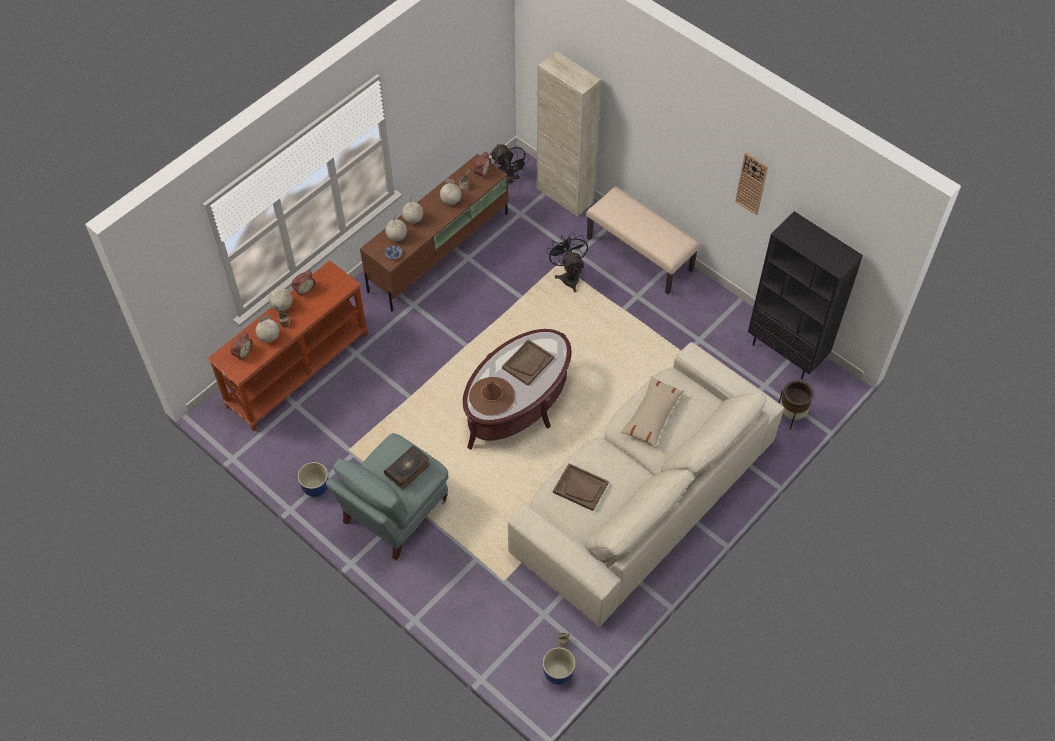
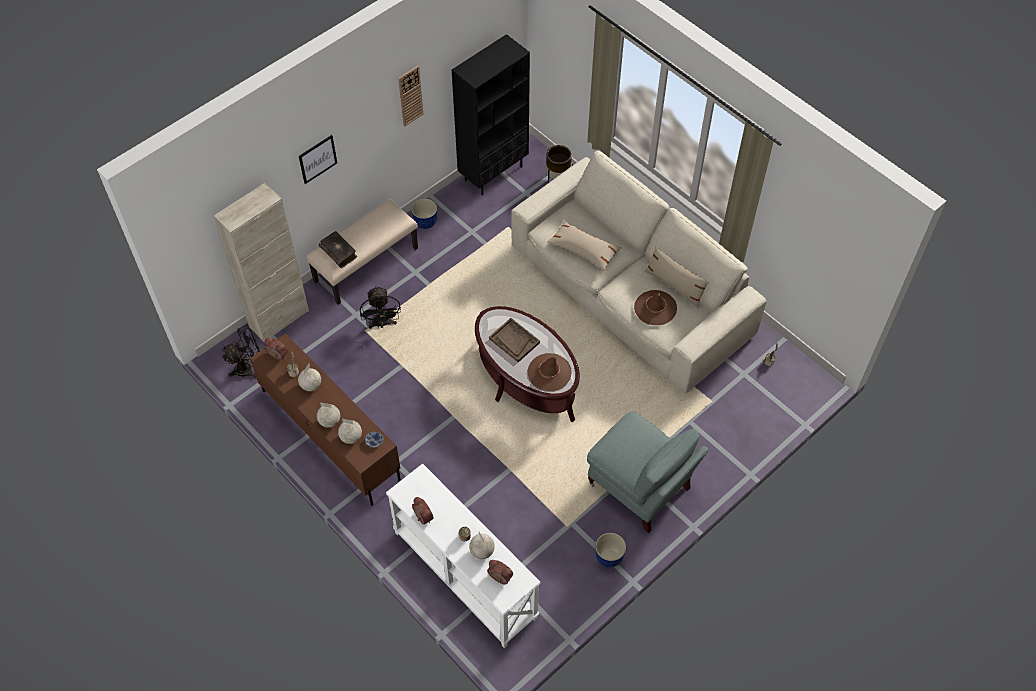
camera: 85 degrees left, 0 degrees up
(282, 306) = (442, 538): globe -> none
(297, 369) = (463, 575): brown console table -> white console table
(408, 470) = (635, 439): book -> book (339, 252)
(558, 673) = (797, 368): planter -> planter (425, 223)
(568, 276) = (382, 324): black fan -> black fan turned 90 degrees counterclockwise
(580, 488) = (655, 308): brown tray -> brown hat
(615, 507) = (674, 286): none -> beige pillow
(653, 123) = (317, 159): none -> picture

